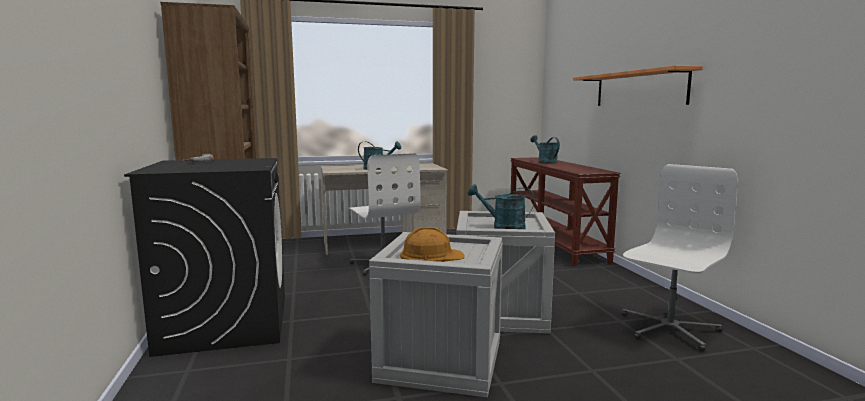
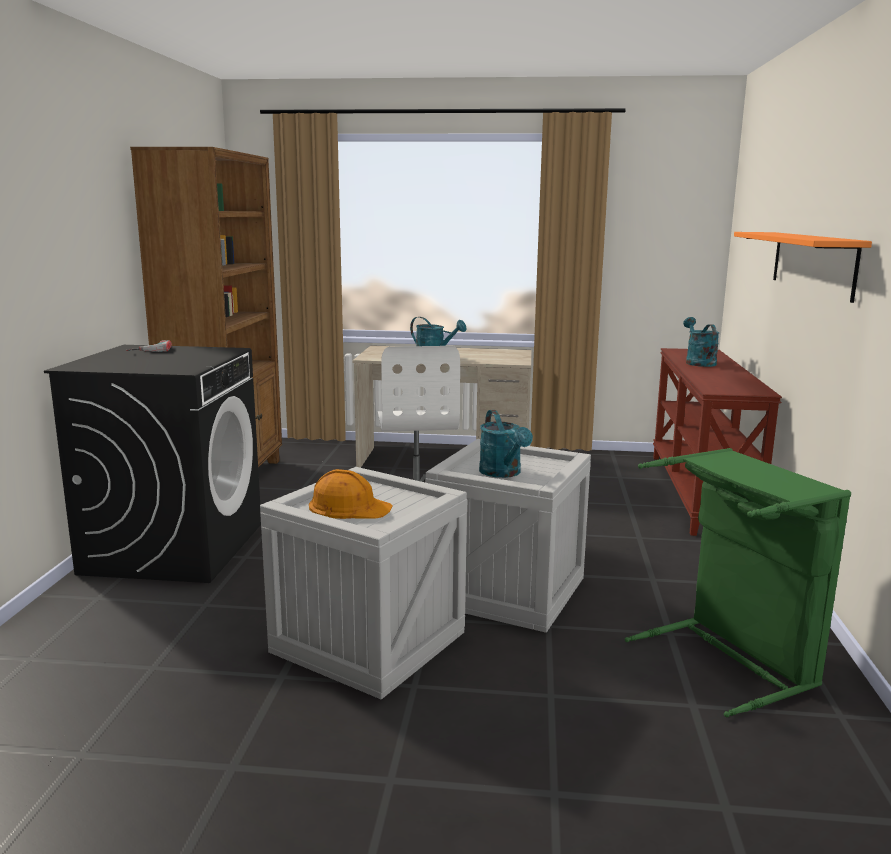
camera: 20 degrees right, 5 degrees up
(502, 227) = (503, 473): turquoise watering can -> turquoise watering can turned 150 degrees counterclockwise
(668, 329) = (732, 659): white office chair -> green laundry basket

